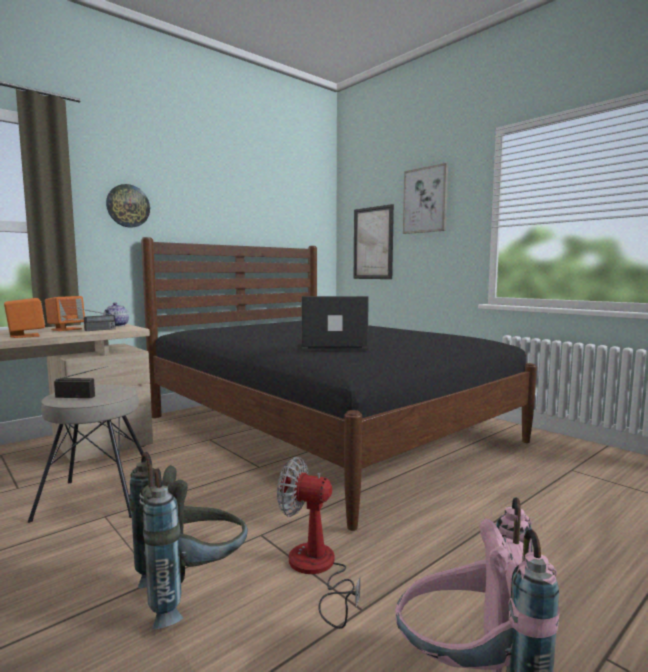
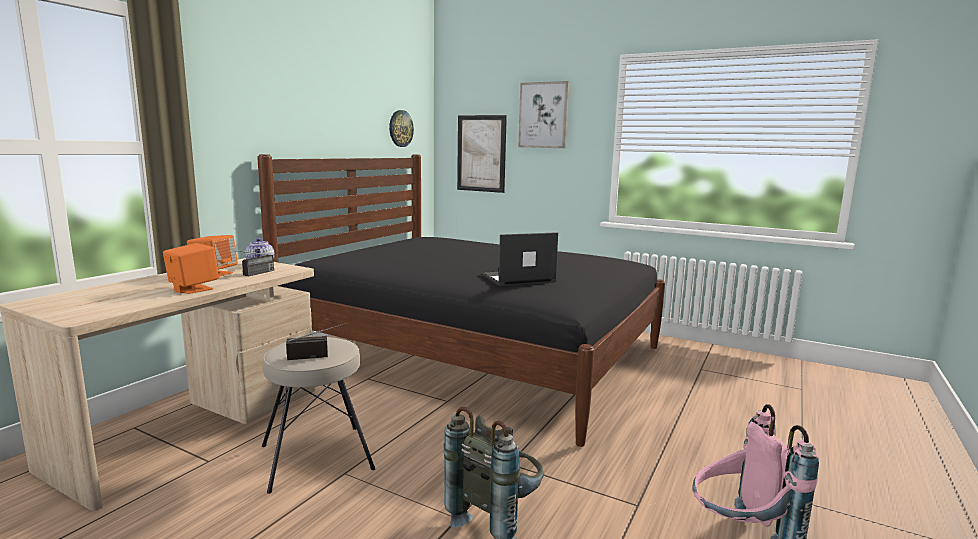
camera: 20 degrees left, 5 degrees up
(128, 206) = (241, 116): wall clock -> wall clock (400, 128)
(317, 570) = (580, 483): fan -> none

